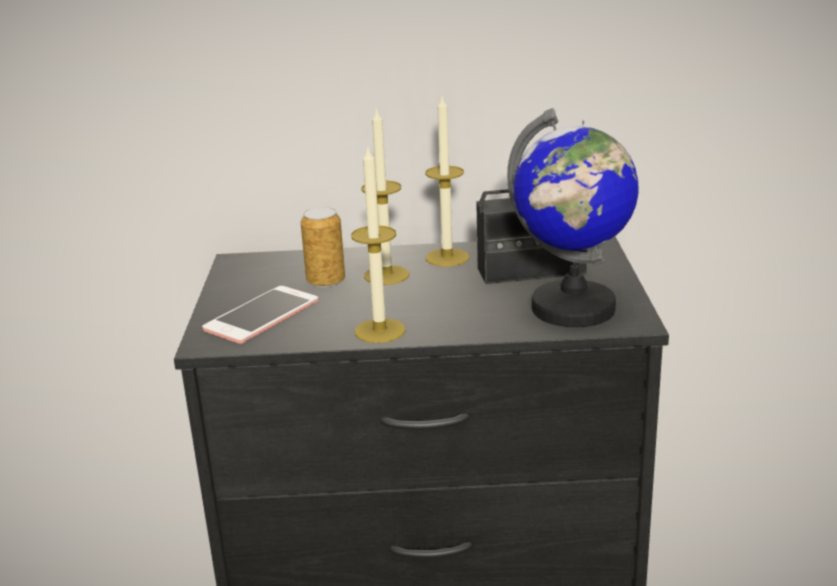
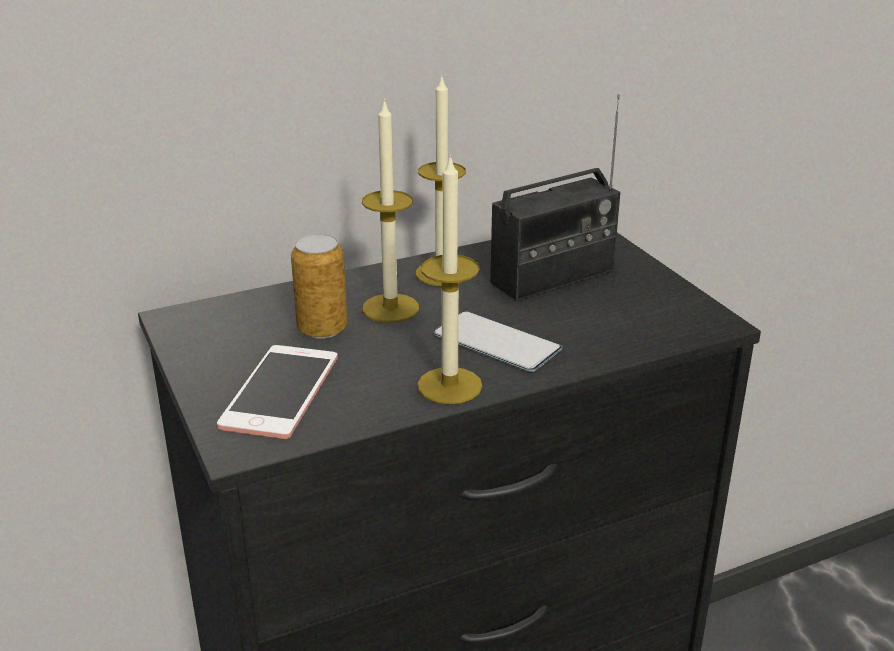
camera: 25 degrees left, 5 degrees up
(442, 309) = (497, 342): none -> phone
(573, 309) = (639, 317): globe -> none

